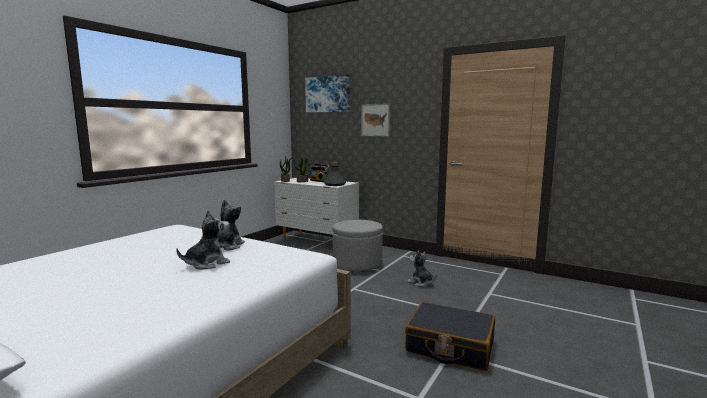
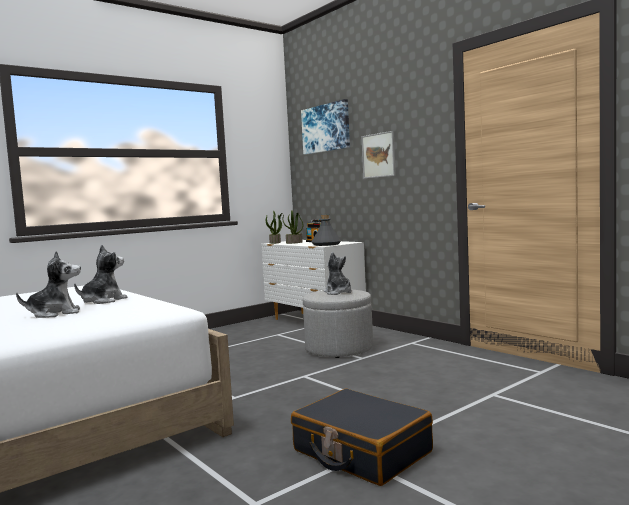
camera: 20 degrees right, 5 degrees down
(421, 282) = (402, 375): plush toy -> plush toy (338, 292)

